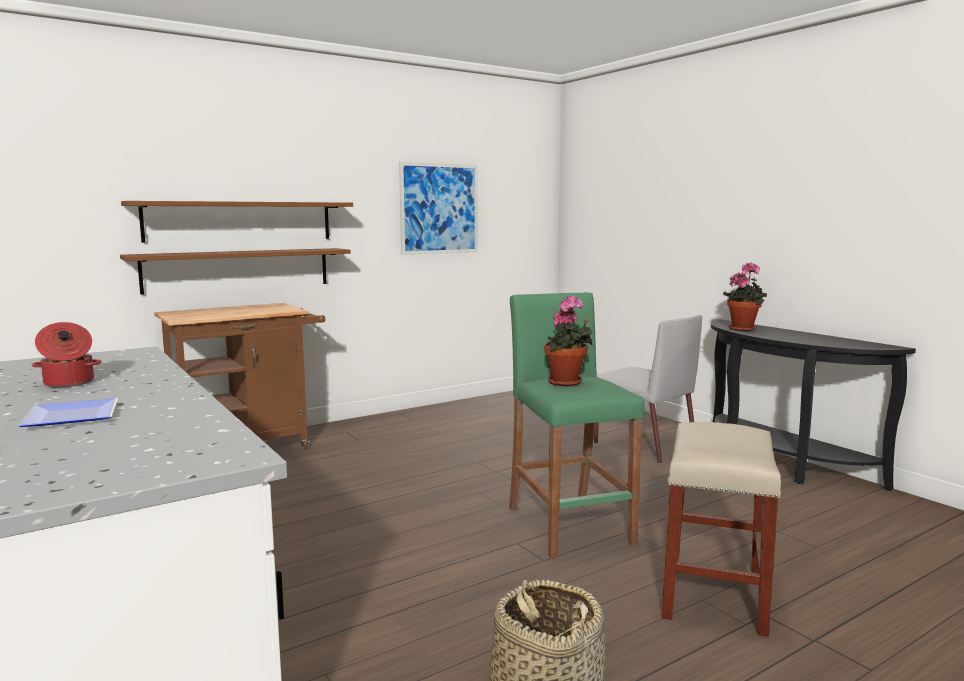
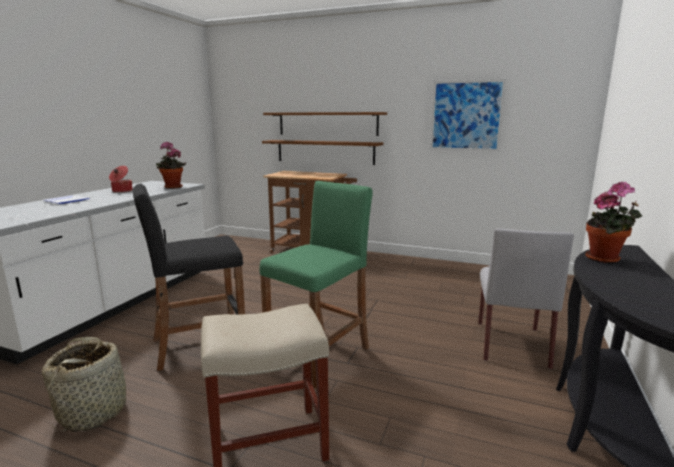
camera: 55 degrees right, 5 degrees up
(440, 591) = (198, 345): none -> black stool
(567, 383) = (306, 251): potted plant -> potted plant (172, 187)

